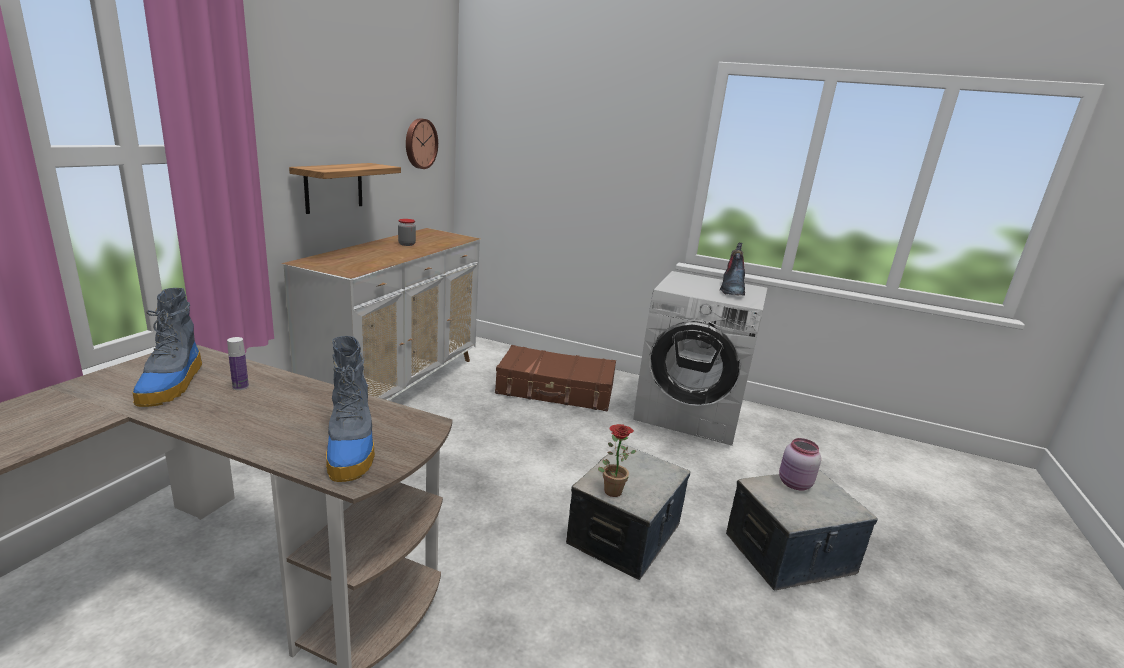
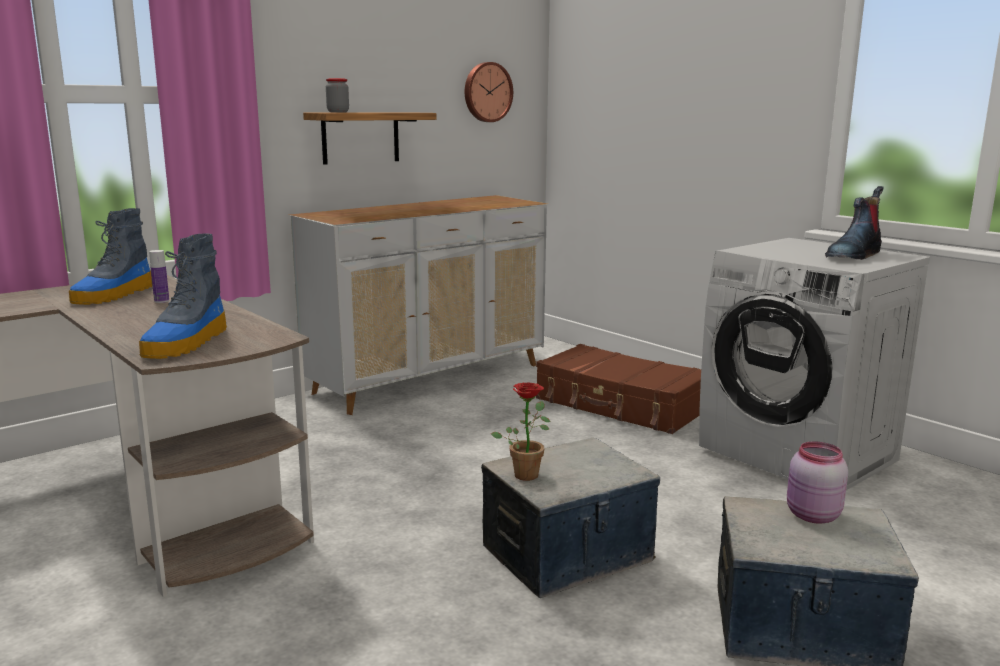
camera: 30 degrees right, 5 degrees down
(407, 244) = (444, 205): jar -> jar (338, 112)

